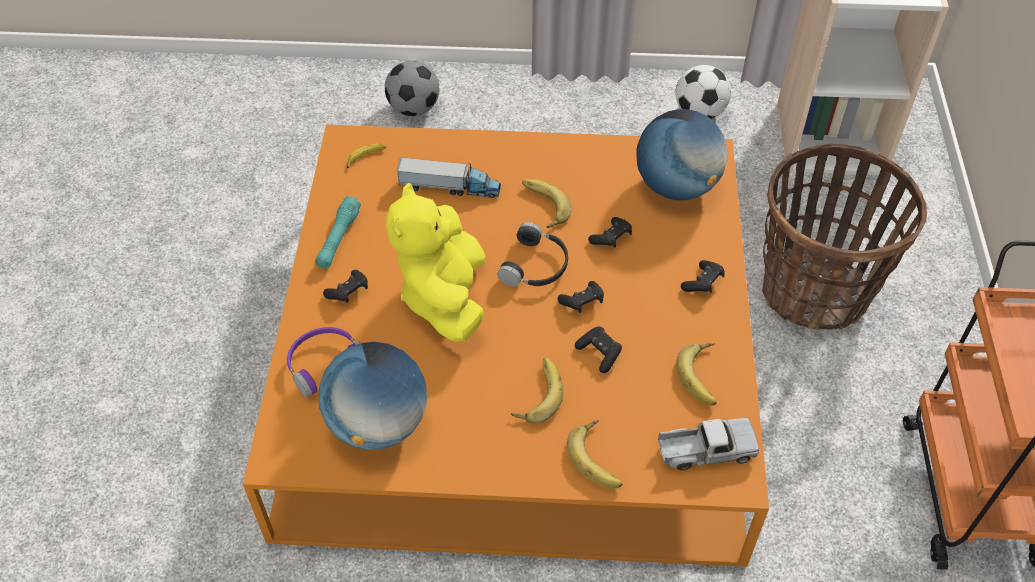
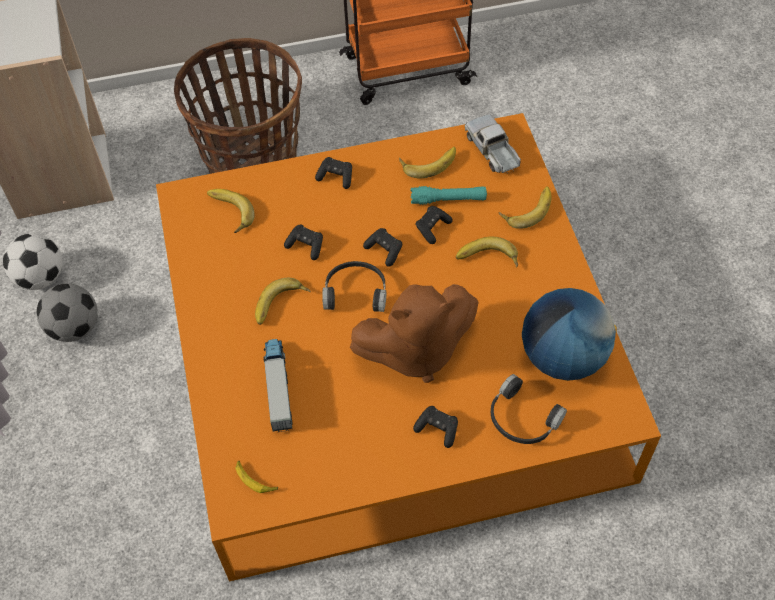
camera: 105 degrees left, 5 degrees up
(324, 363) = (522, 419): purple headphones -> black headphones
(338, 239) = (375, 463): turquoise flashlight -> turquoise flashlight (448, 200)
(414, 108) = (71, 550): football -> football (74, 327)
(444, 297) = (415, 350): yellow plush toy -> brown plush toy
(676, 186) = (228, 212): globe -> banana

